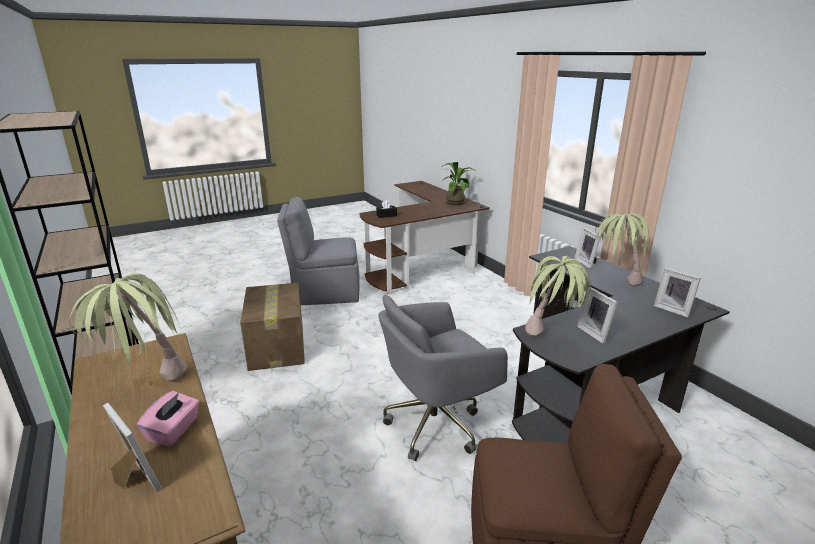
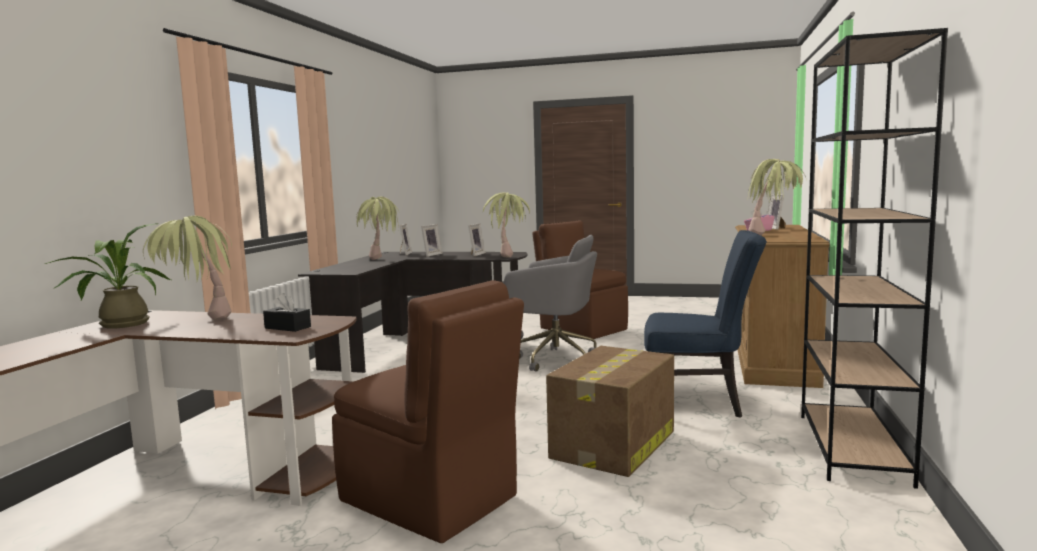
camera: 135 degrees left, 15 degrees down
(244, 413) = (700, 402): none -> blue chair
(324, 293) = (431, 500): grey chair -> brown chair
(428, 208) = (198, 324): none -> potted plant
(586, 263) = (343, 267): picture frame -> picture frame (430, 255)

